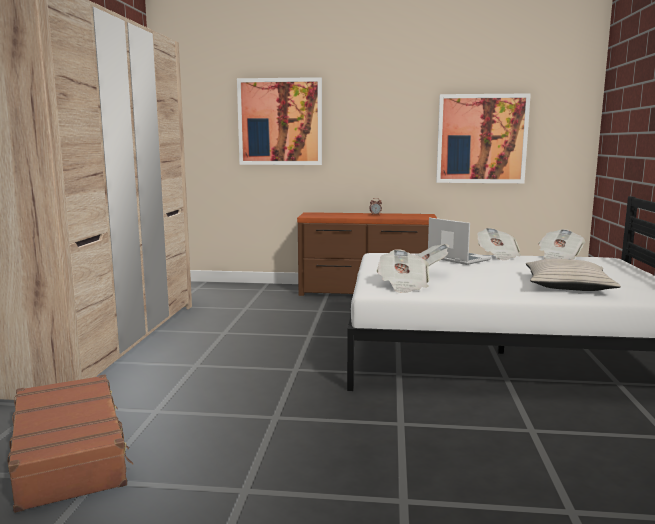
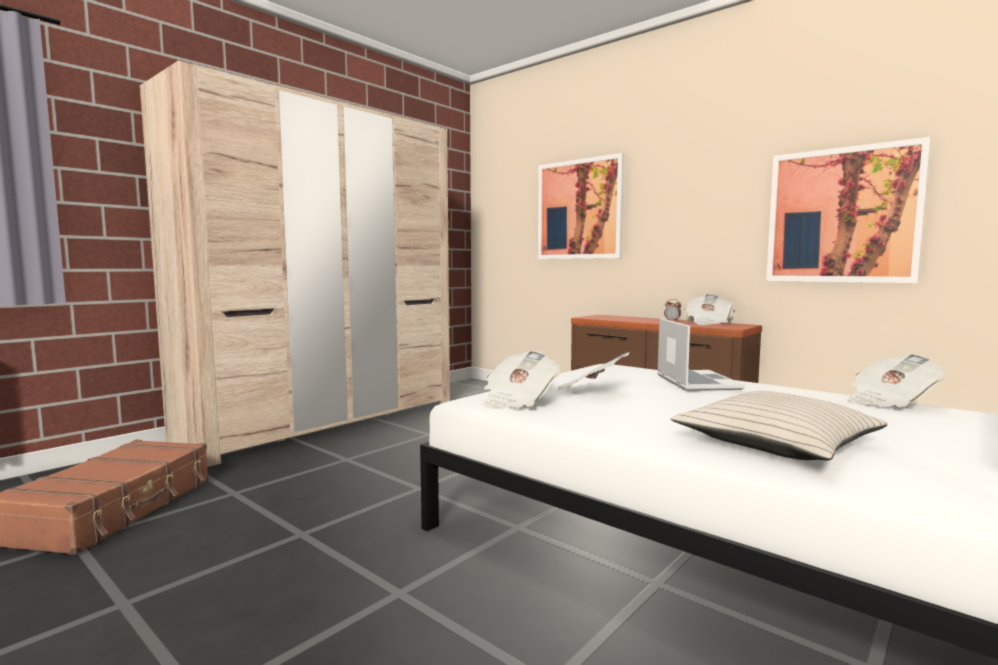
camera: 35 degrees right, 5 degrees down
(498, 256) = (776, 387): newspaper -> newspaper (708, 323)

